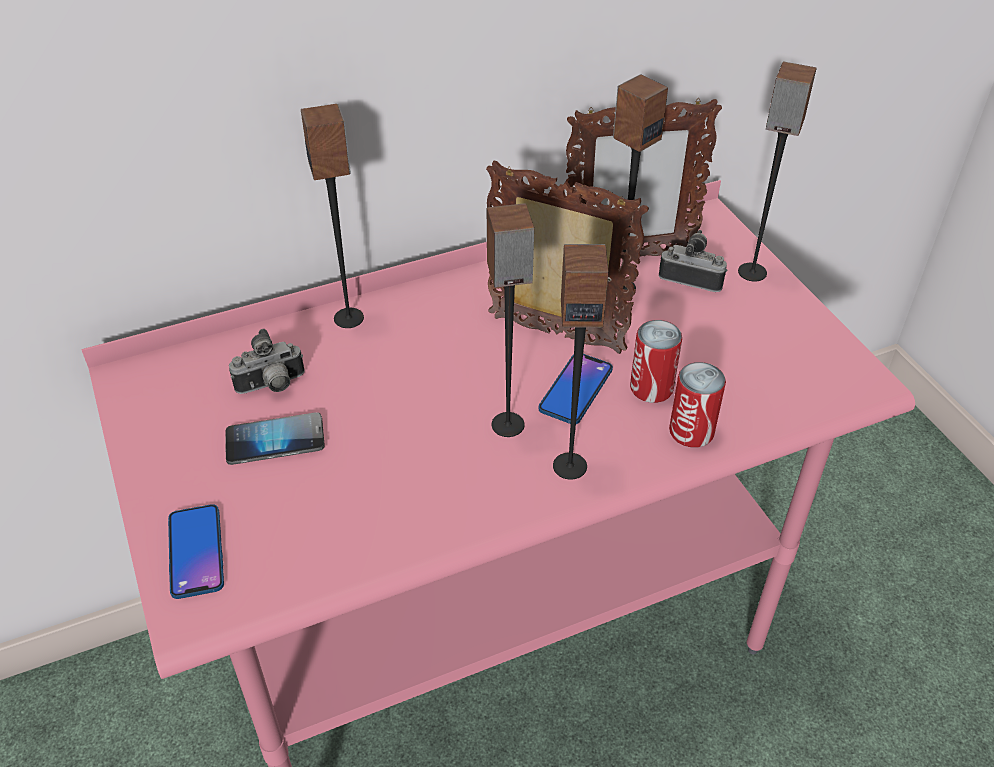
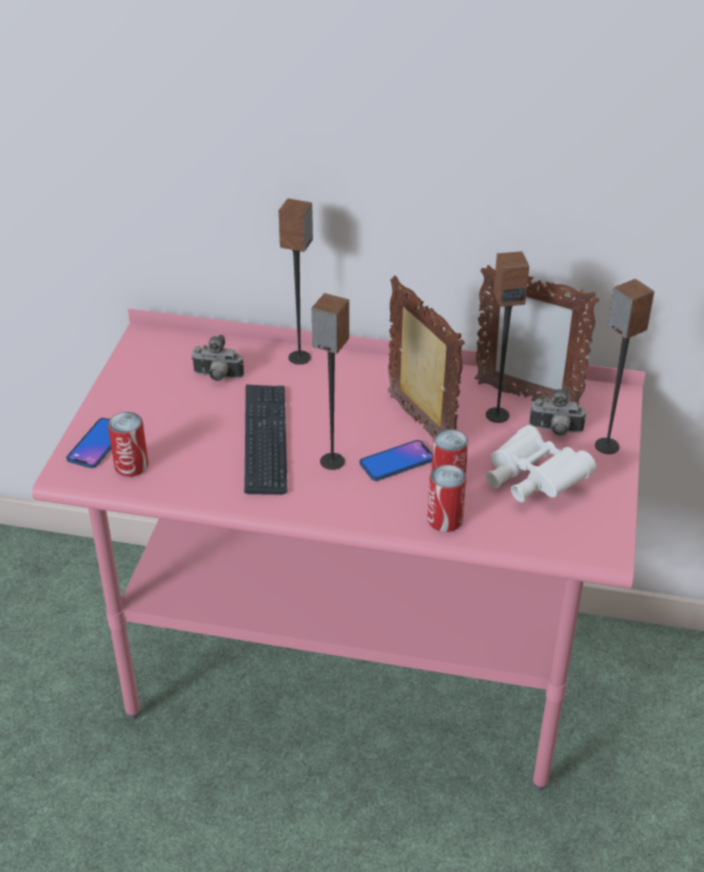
camera: 35 degrees right, 5 degrees down
(270, 558) = (131, 466): none -> can
(275, 440) = (191, 407): phone -> none
(406, 436) = (265, 439): none -> keyboard
(570, 465) = (345, 501): speaker -> none
(691, 279) = (555, 431): camera -> camera turned 135 degrees clockwise
(726, 343) = (532, 481): none -> white binoculars

